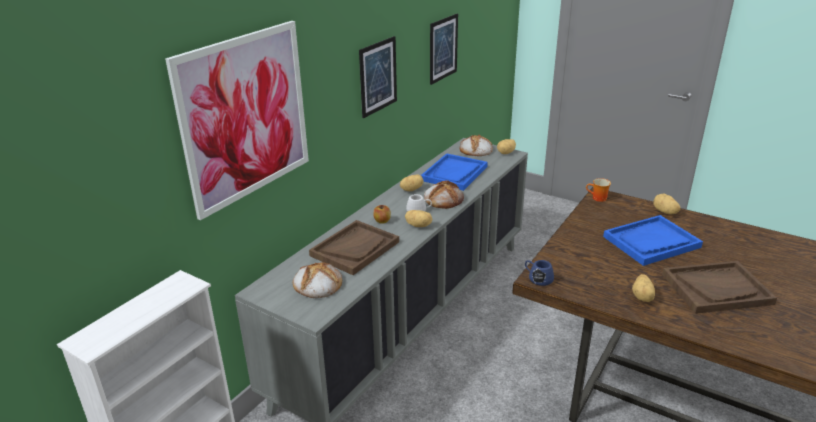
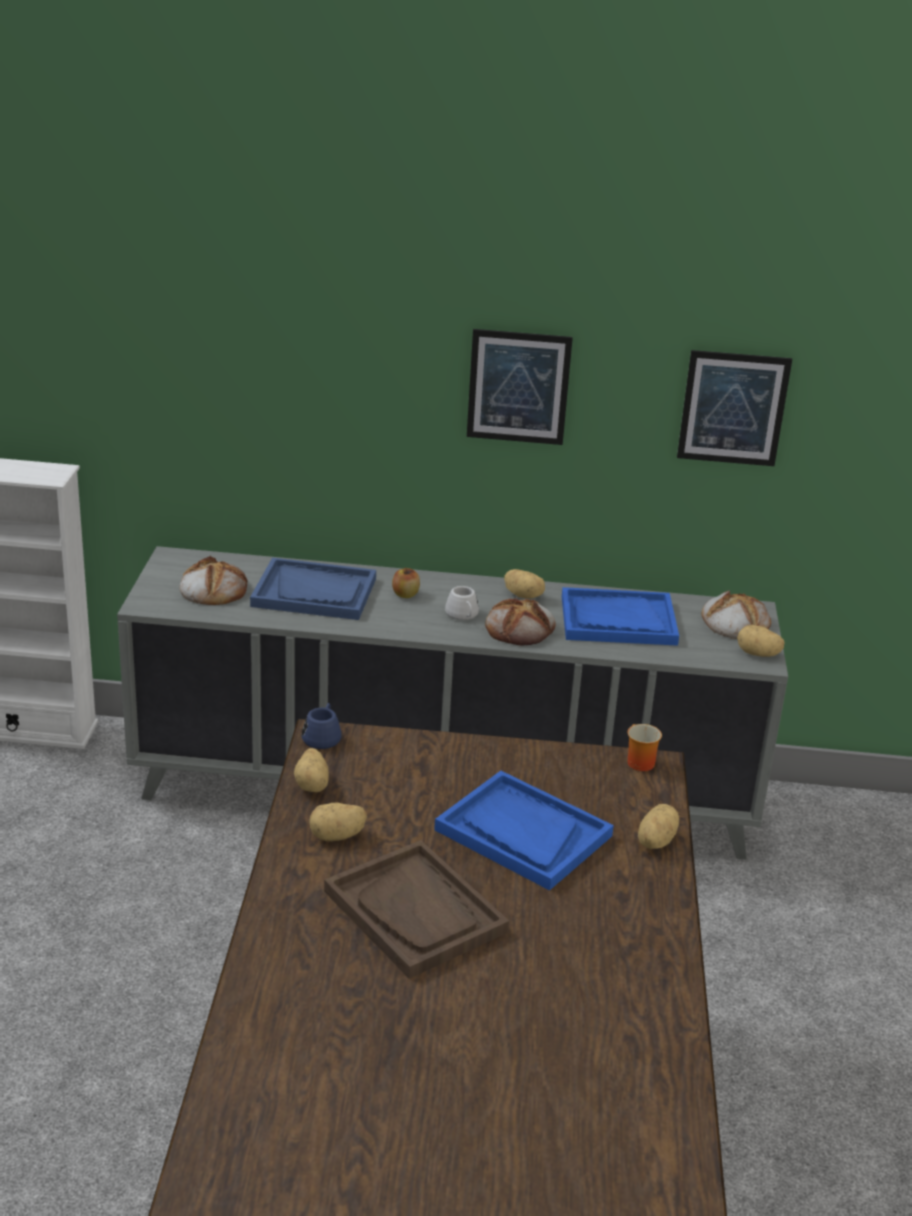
camera: 60 degrees right, 0 degrees up
(245, 117) = (224, 336): picture -> none
(355, 249) = (314, 592): brown tray -> blue tray
(419, 225) = (418, 625): potato -> potato (313, 785)

